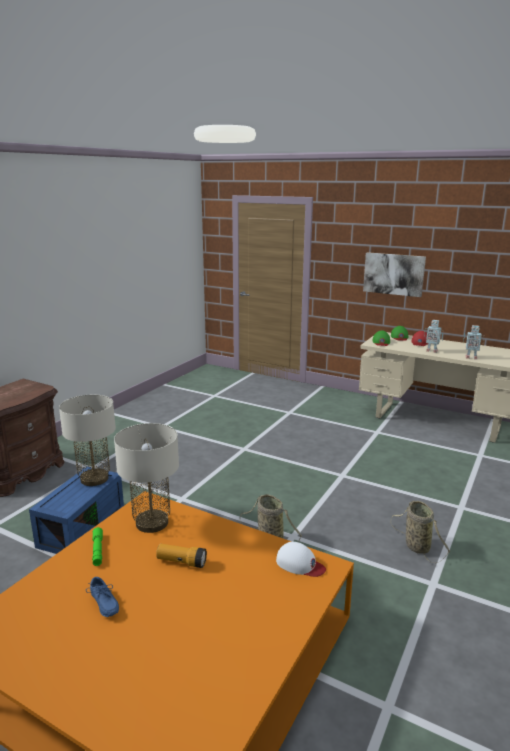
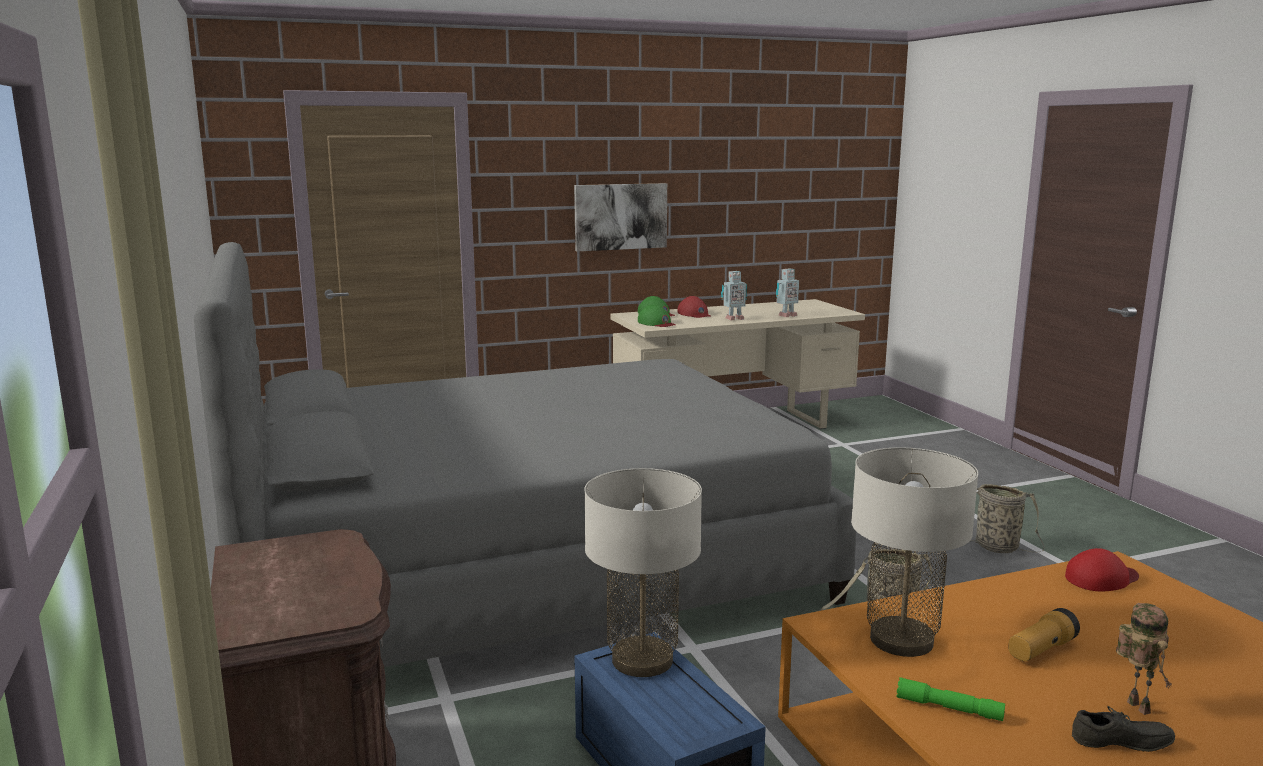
camera: 50 degrees left, 5 degrees down
(103, 604) = (1122, 744): blue shoe -> grey shoe
(145, 602) = (1134, 707): none -> toy robot
(203, 439) = (524, 566): none -> grey bed
(300, 564) = (1101, 578): white cap -> red cap

